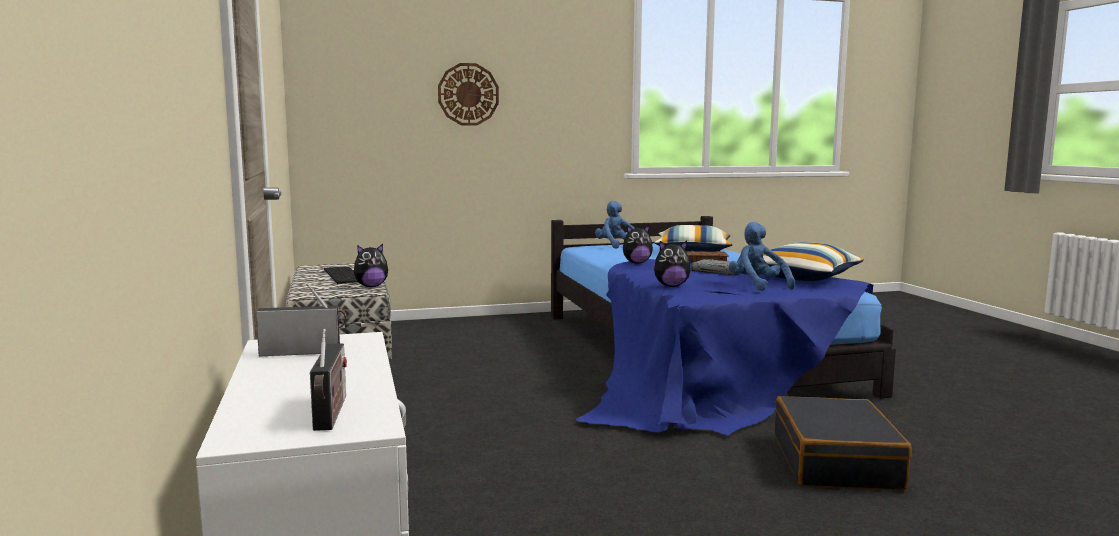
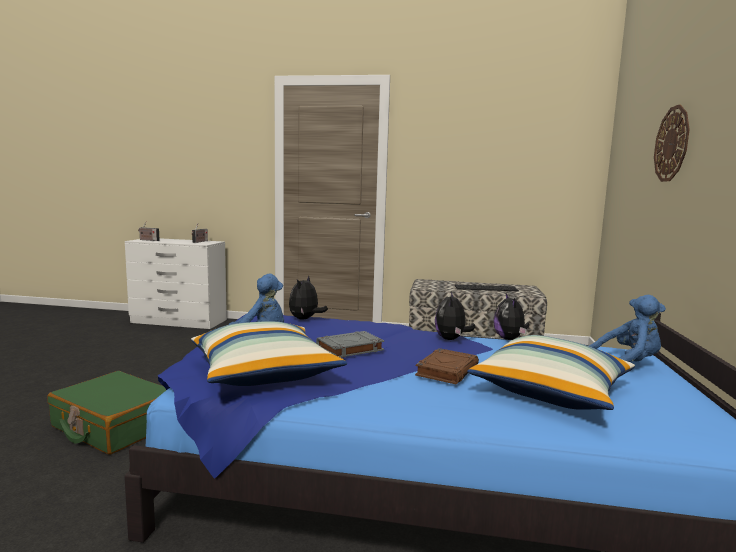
camera: 115 degrees right, 0 degrees up
(371, 286) = (439, 289): plush toy -> plush toy (510, 339)
(836, 462) = (114, 425): black suitcase -> green suitcase

